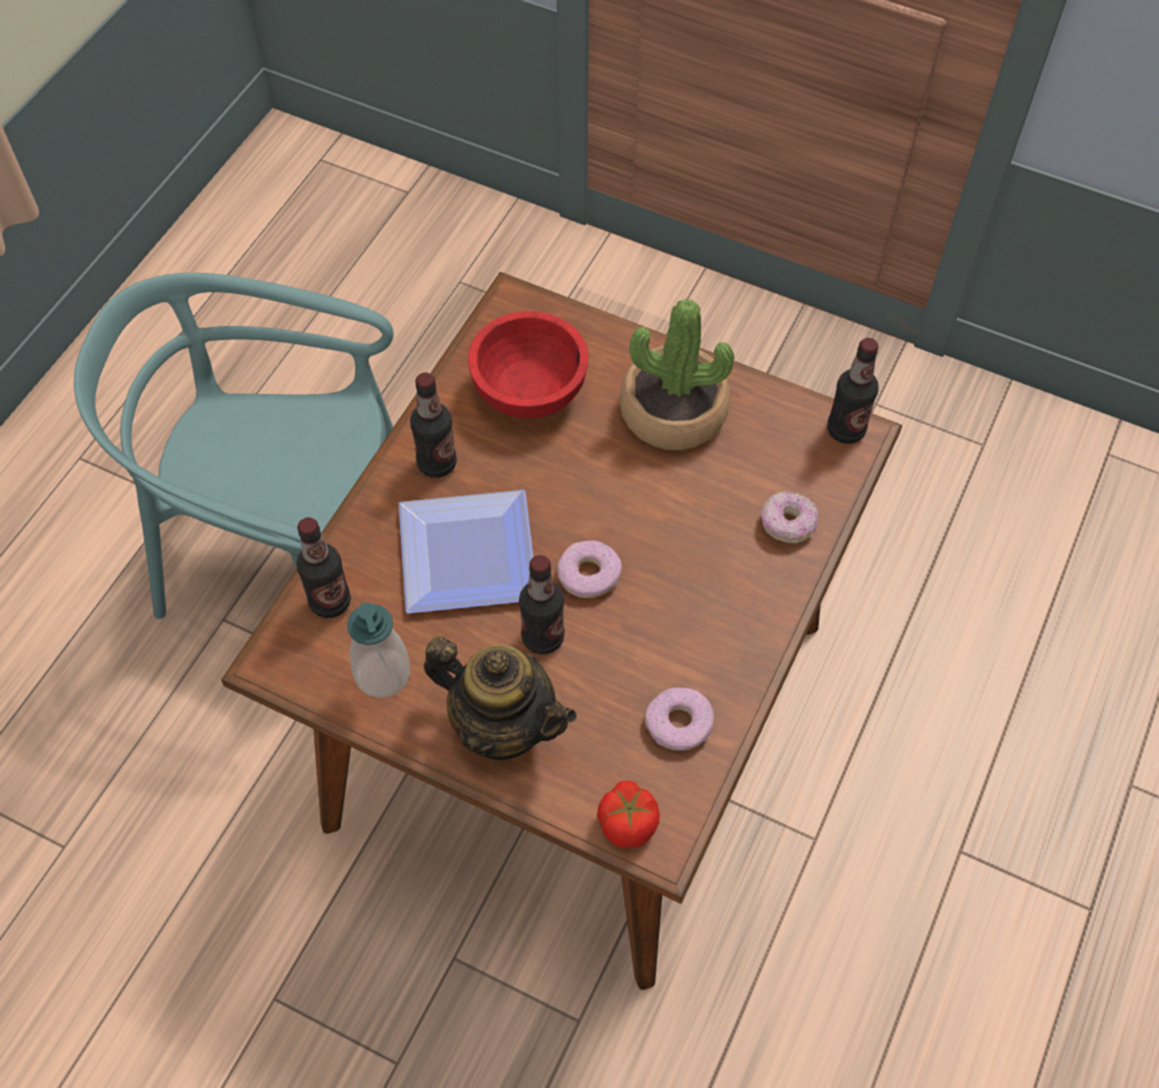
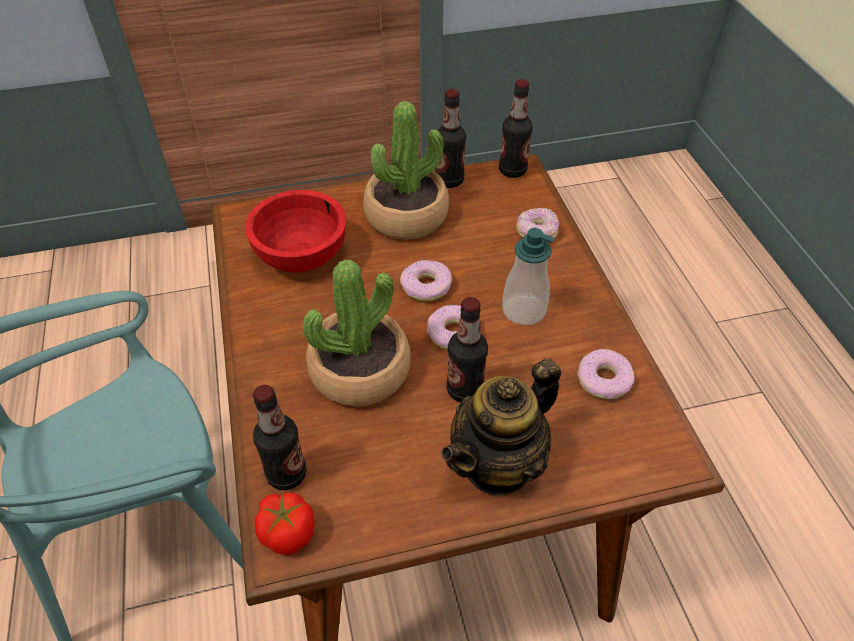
camera: 40 degrees left, 10 degrees down
(382, 674) = (378, 495): soap dispenser -> soap dispenser (523, 310)
(437, 463) = (279, 333): bottle -> bottle (449, 180)
(471, 550) = (360, 370): plate -> potted plant
(502, 725) = (498, 464): teapot -> teapot turned 150 degrees clockwise
(613, 508) = (426, 286): none -> donut
(627, 823) = (644, 463): tomato -> tomato (287, 532)

